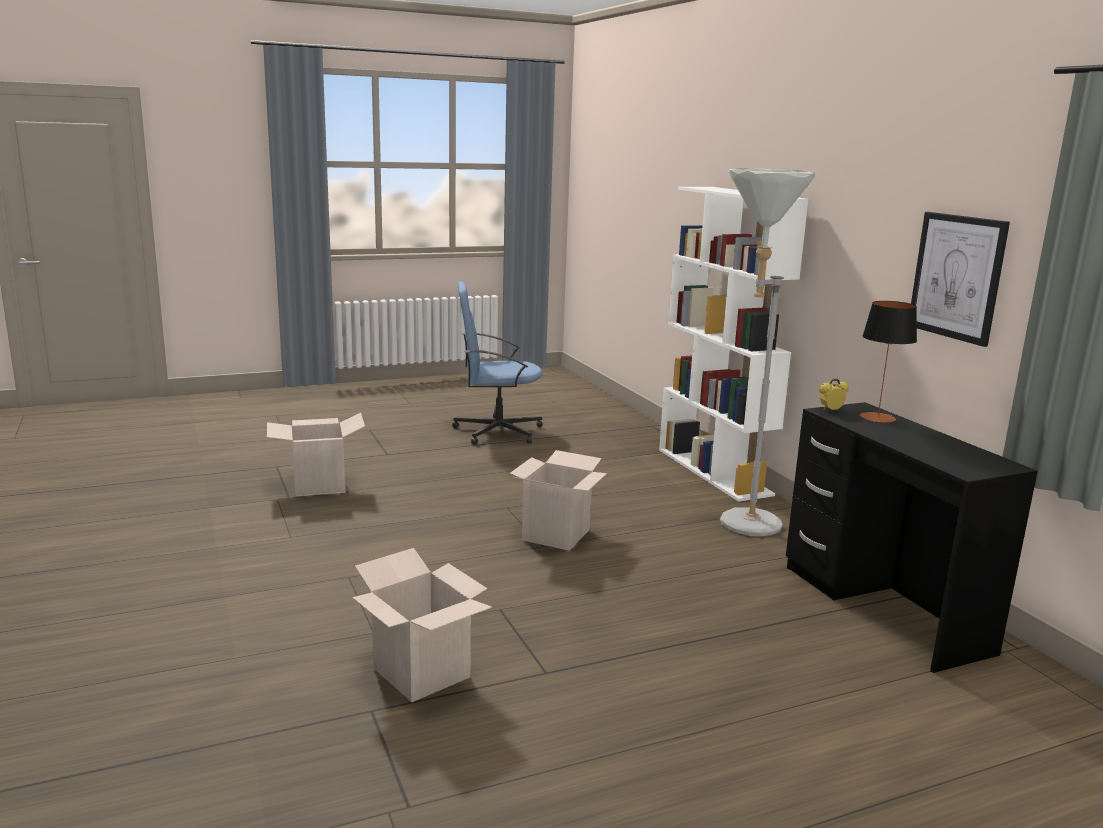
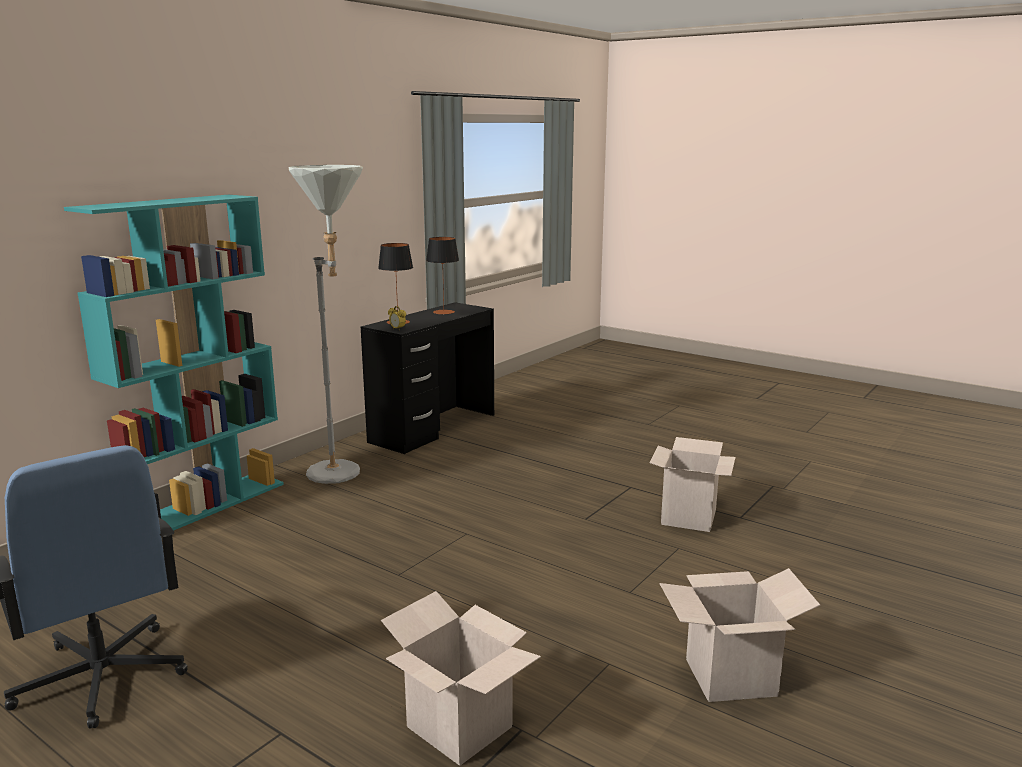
camera: 120 degrees left, 0 degrees up
(556, 535) = (438, 534): cardboard box -> cardboard box (730, 677)
(714, 472) = (204, 505): white bookcase -> turquoise bookcase
(942, 448) = (443, 312): none -> table lamp
(957, 277) = (363, 223): picture -> none

